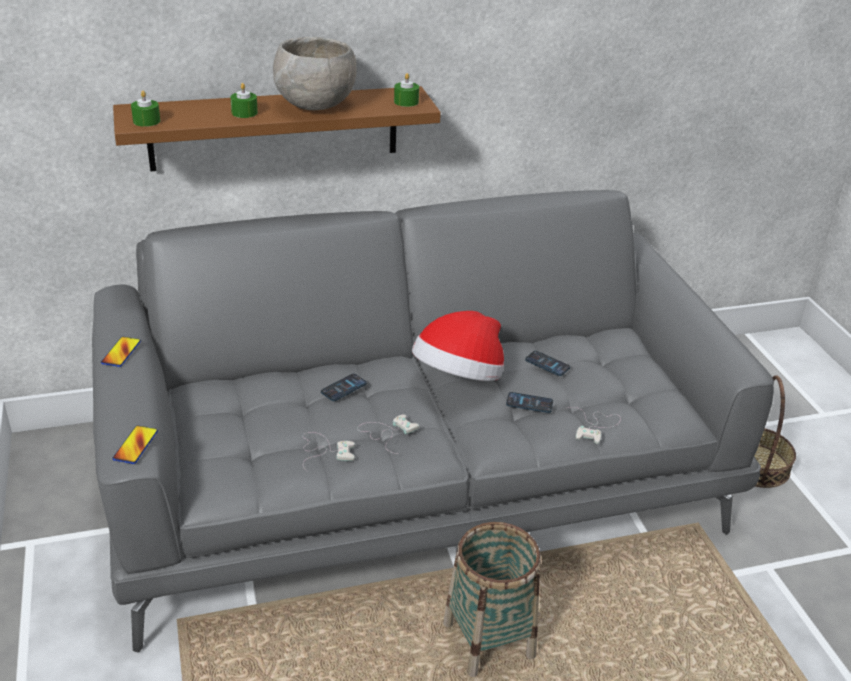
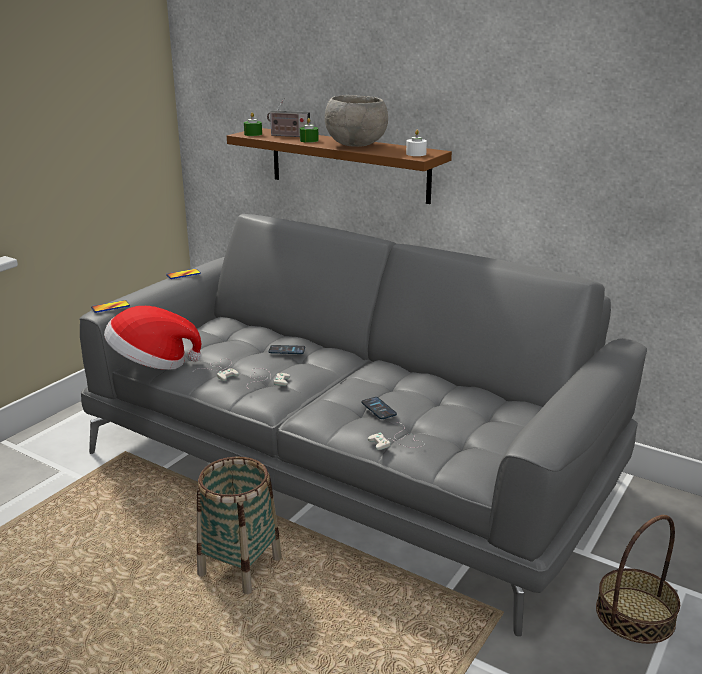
camera: 50 degrees right, 10 degrees down
(197, 111) = (288, 136): none -> radio
(406, 102) = (416, 154): green candle -> white candle
(459, 378) = (361, 376): hat -> hat (152, 363)
(547, 364) = (436, 397): phone -> none

